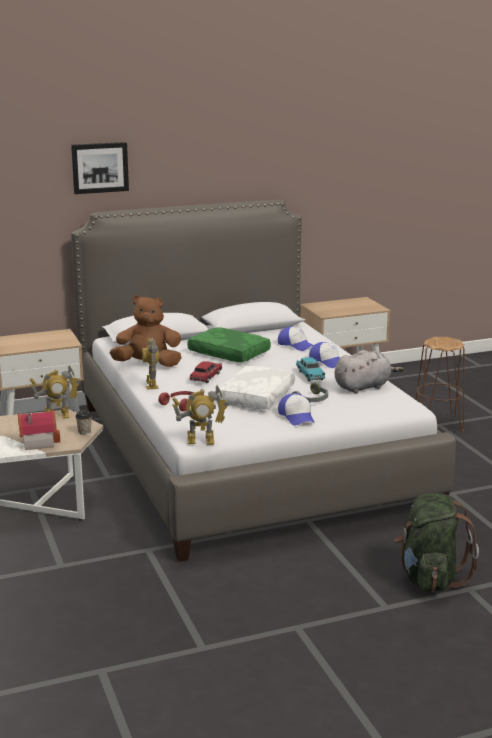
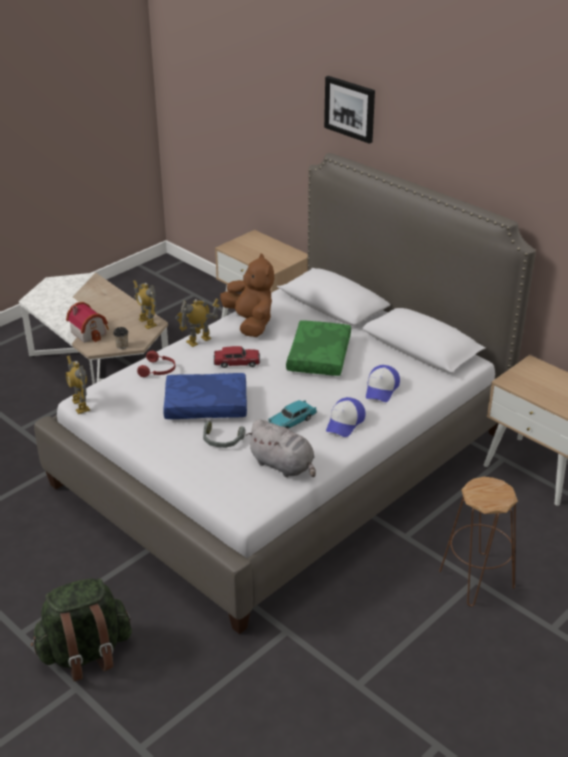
camera: 65 degrees right, 15 degrees up
(257, 397) = (205, 406): white pillow -> blue pillow
(297, 417) = (169, 442): cap -> none

